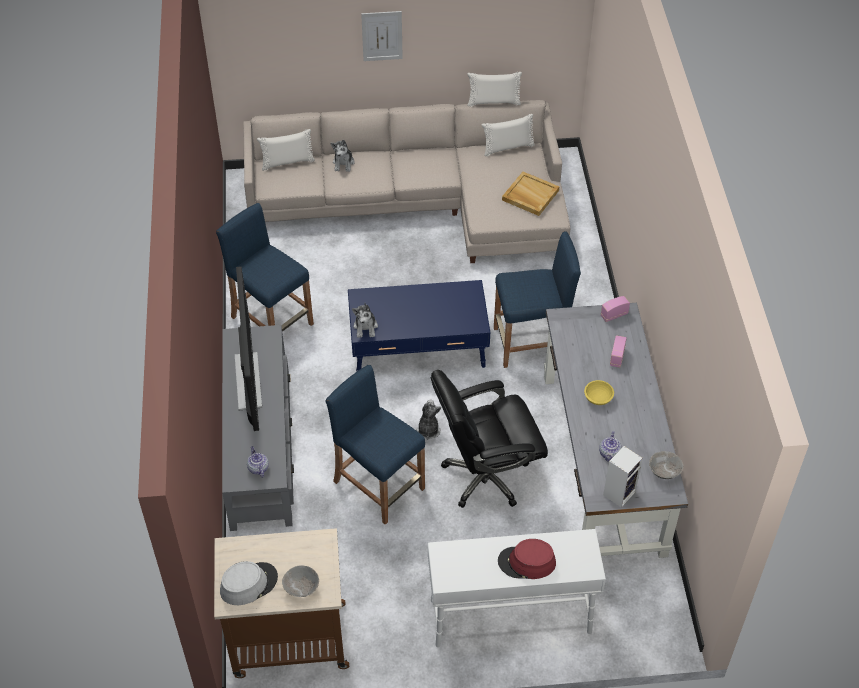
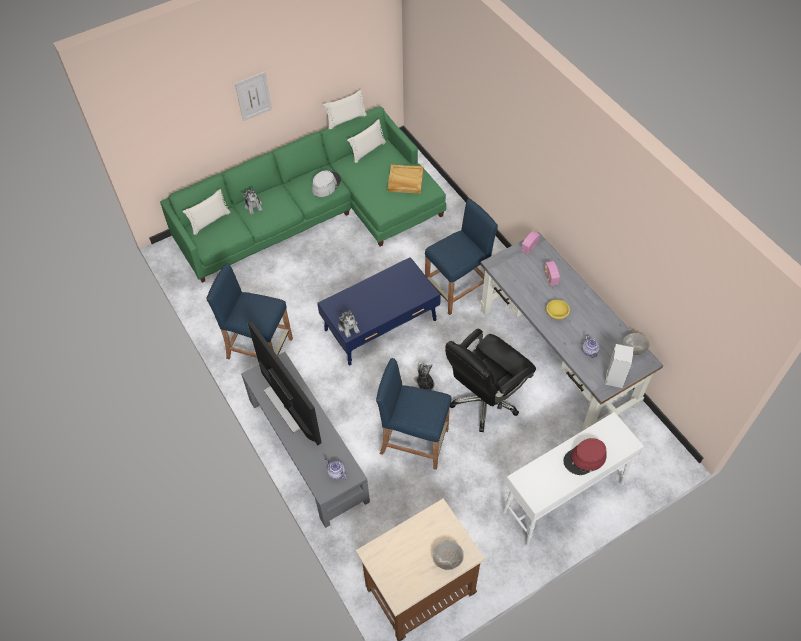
camera: 25 degrees left, 5 degrees up
(248, 584) = (405, 575): grey hat -> grey hat (326, 185)
(421, 199) = (316, 212): beige sofa -> green sofa

